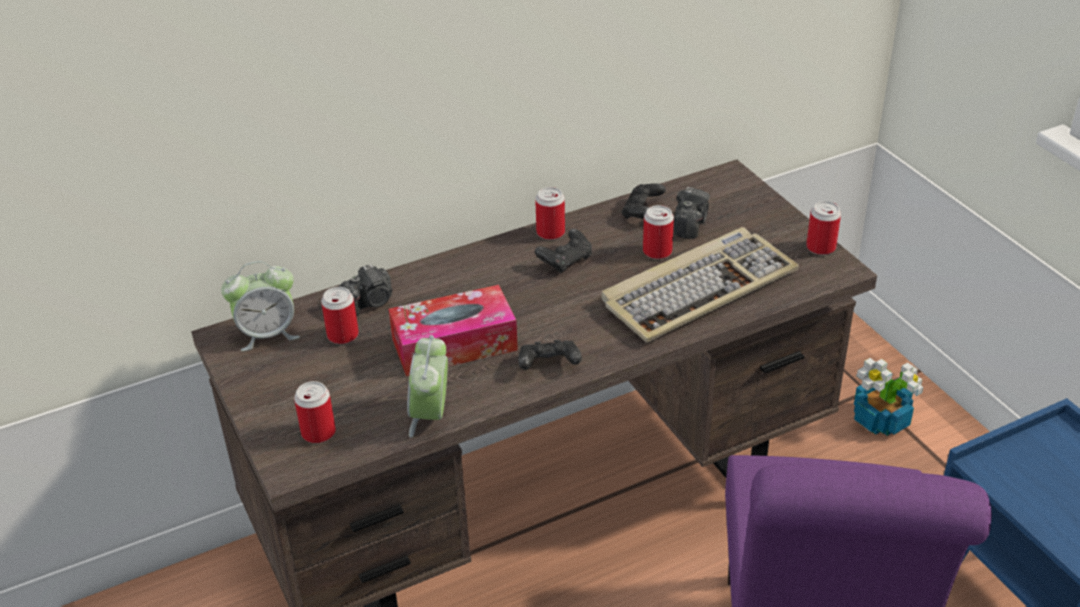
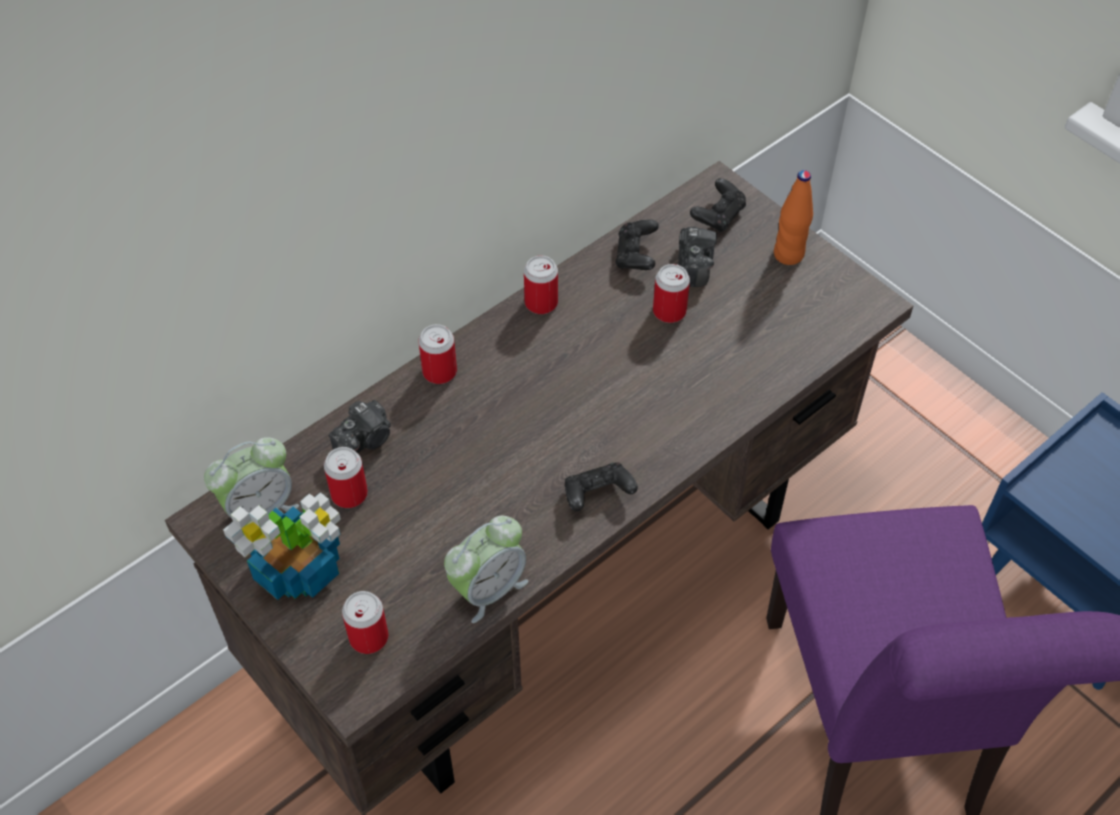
camera: 15 degrees left, 15 degrees up
(431, 415) = (488, 589): alarm clock -> alarm clock turned 120 degrees counterclockwise
(454, 344) = (482, 484): tissue box -> none
(565, 261) = (571, 342): black game controller -> black game controller (718, 216)
(698, 288) = (729, 356): keyboard -> none
(775, 227) = (788, 254): none -> orange bottle
(821, 247) = (844, 276): can -> can (439, 371)
(881, 420) = (878, 397): potted plant -> potted plant (300, 567)

